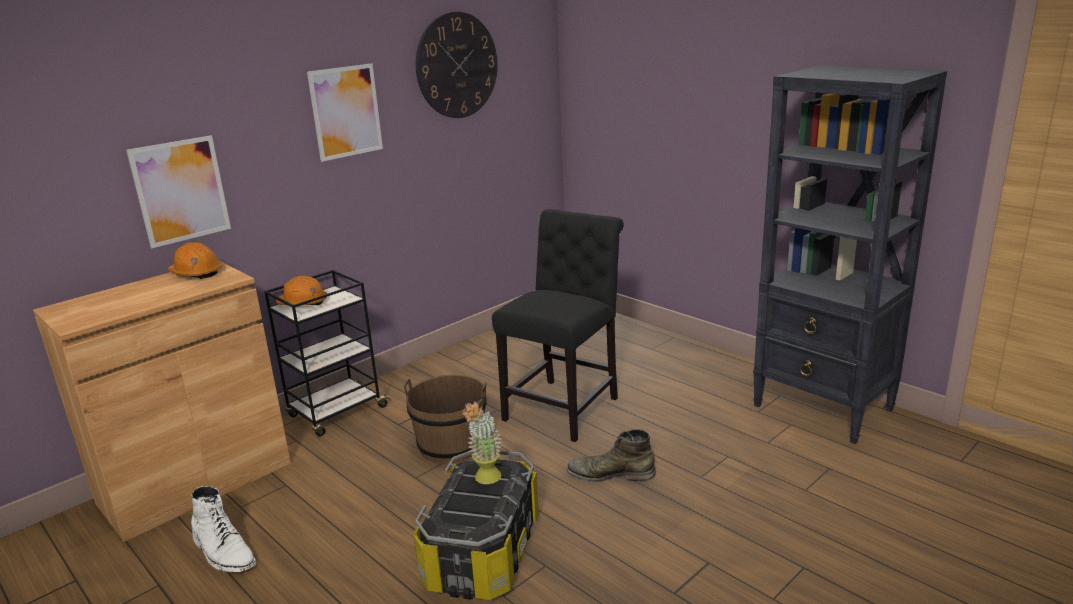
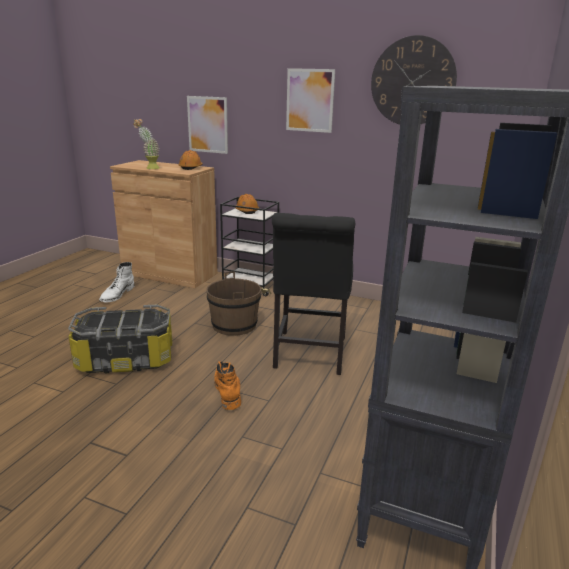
camera: 65 degrees right, 0 degrees up
(485, 480) = (135, 319): potted plant -> potted plant (149, 168)
(565, 407) = (309, 355): black chair -> black chair turned 90 degrees clockwise
(610, 474) = (227, 391): green boot -> orange boot

